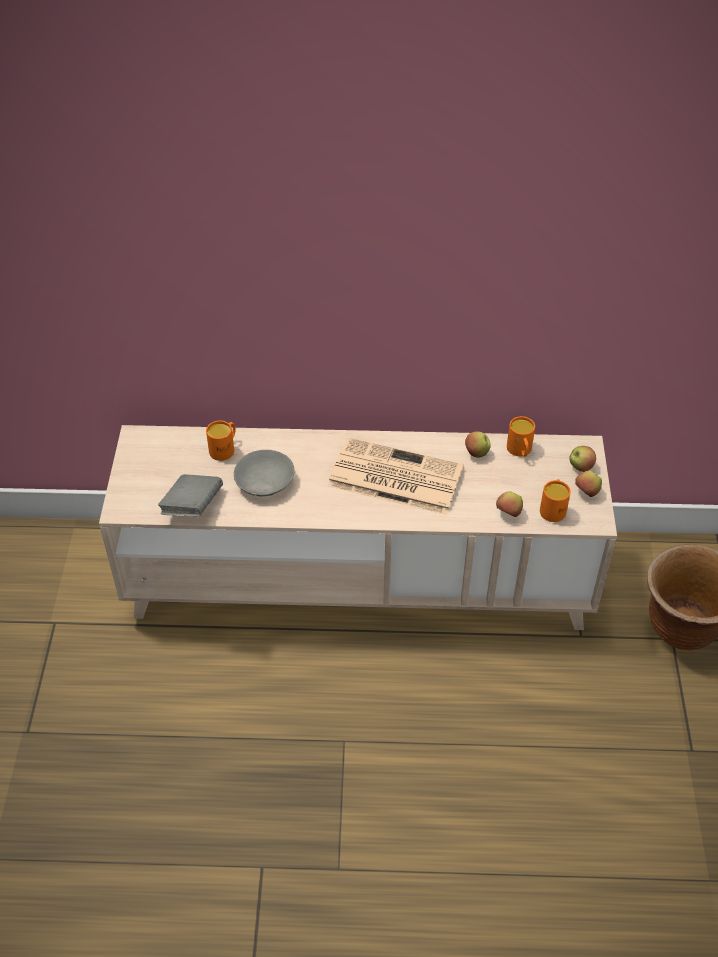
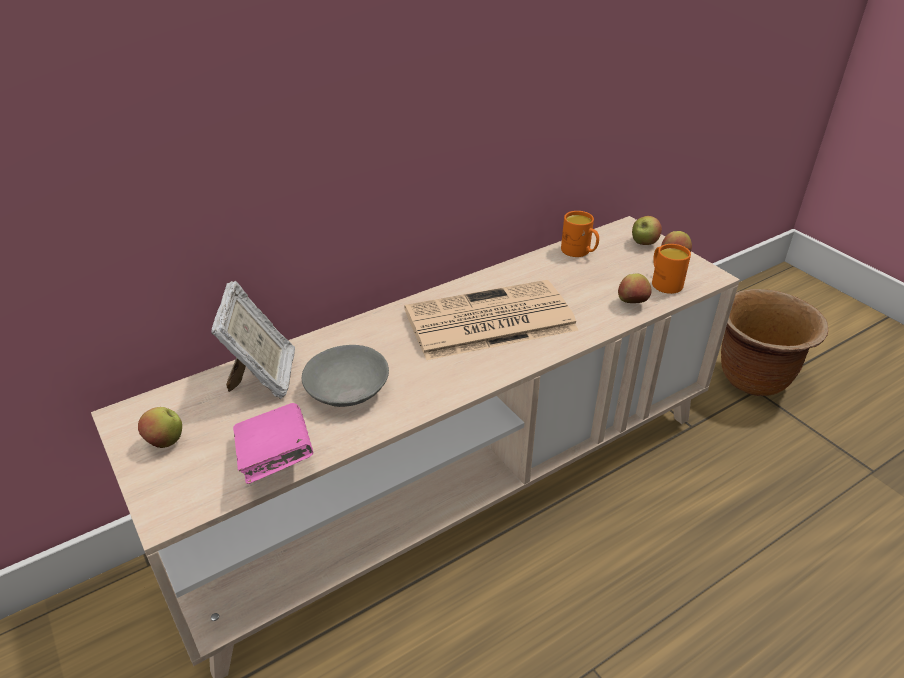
camera: 35 degrees left, 10 degrees down
(192, 506) = (275, 459): grey book -> pink book
(224, 449) = (263, 377): orange mug -> picture frame
(476, 453) = (543, 269): apple -> apple (165, 442)

